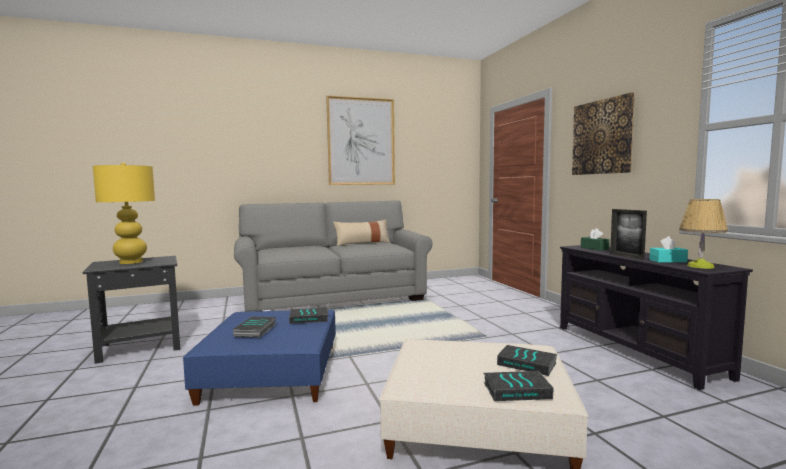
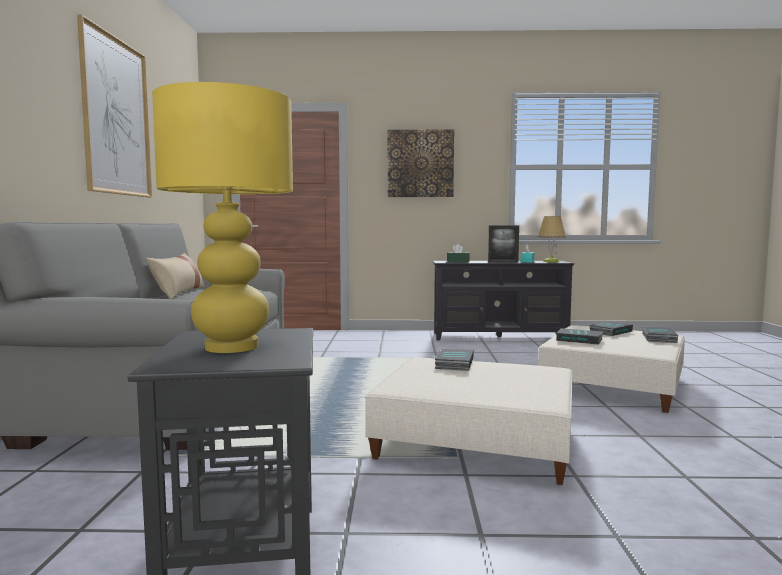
camera: 70 degrees left, 0 degrees up
(256, 330) = (488, 383): book -> book (580, 340)
(273, 373) = (475, 441): blue ottoman -> beige ottoman

